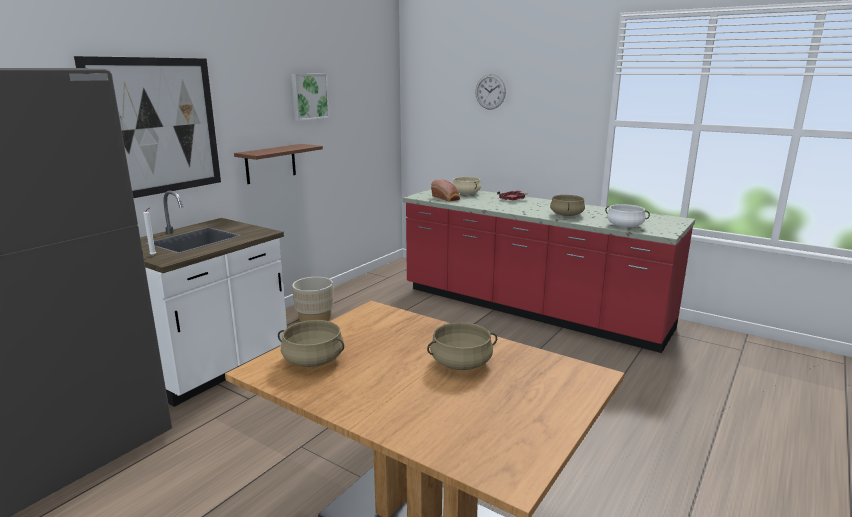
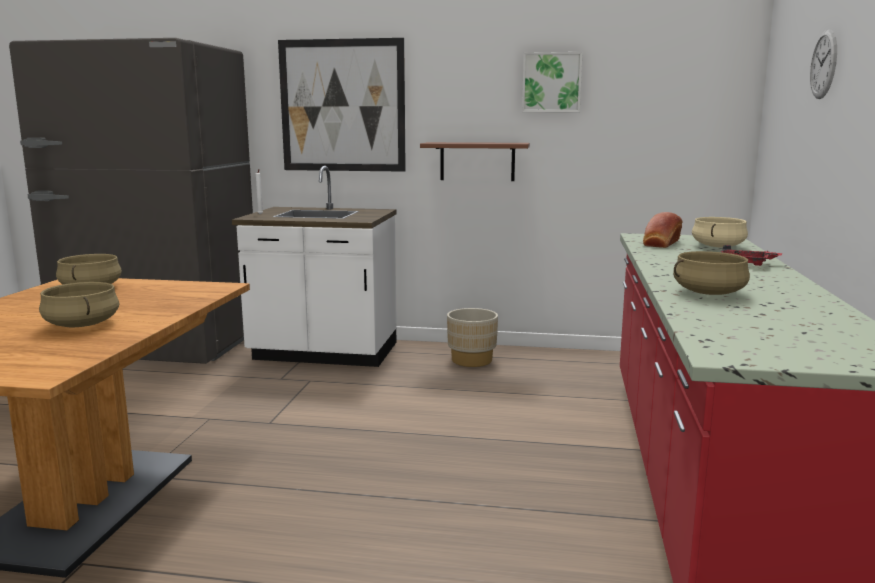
camera: 65 degrees right, 5 degrees down
(625, 226) = (714, 327): white cooking pot -> none

